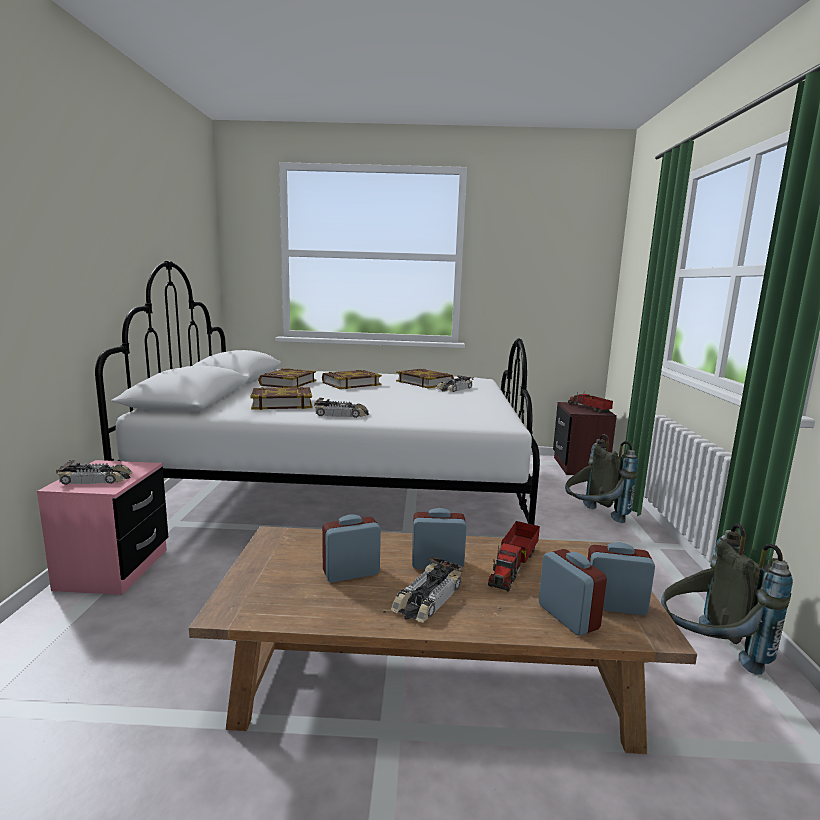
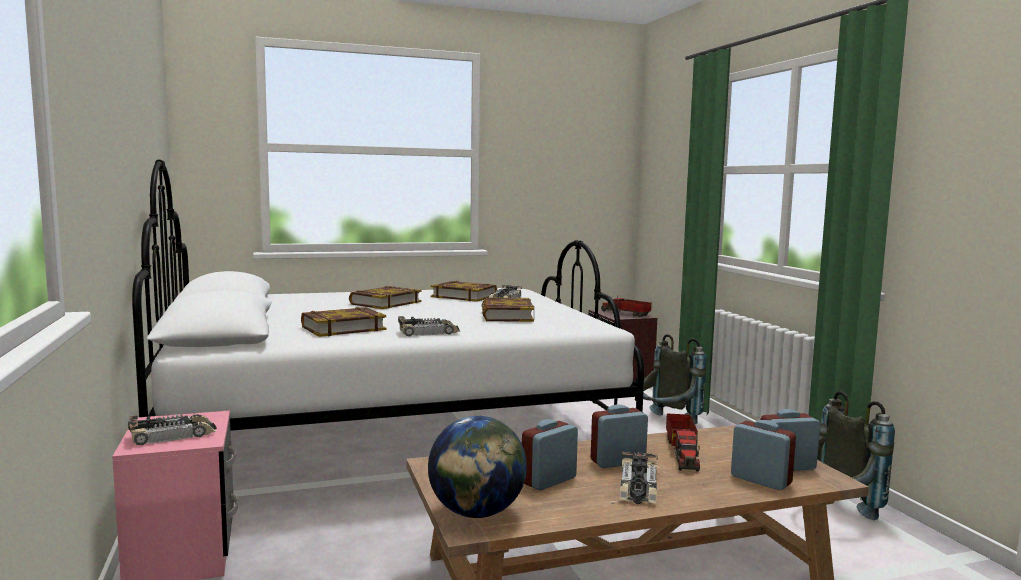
camera: 20 degrees left, 5 degrees down
(250, 596) = (476, 513): none -> globe
(288, 383) = (309, 307): book -> book (506, 315)

